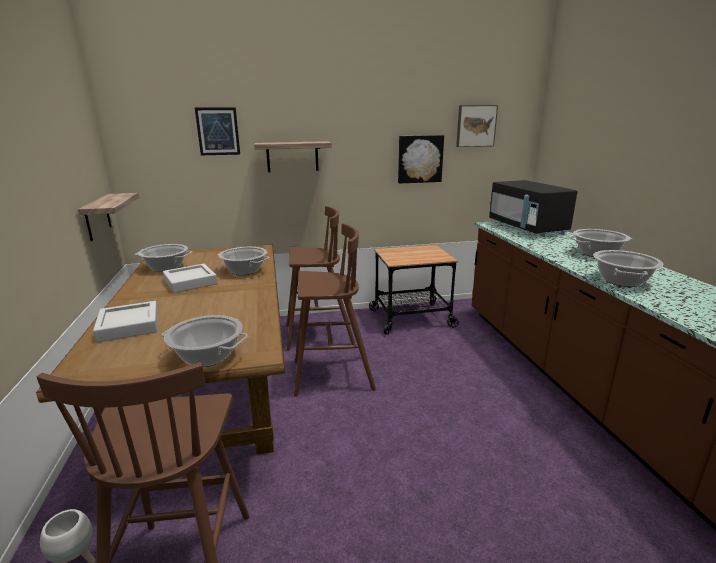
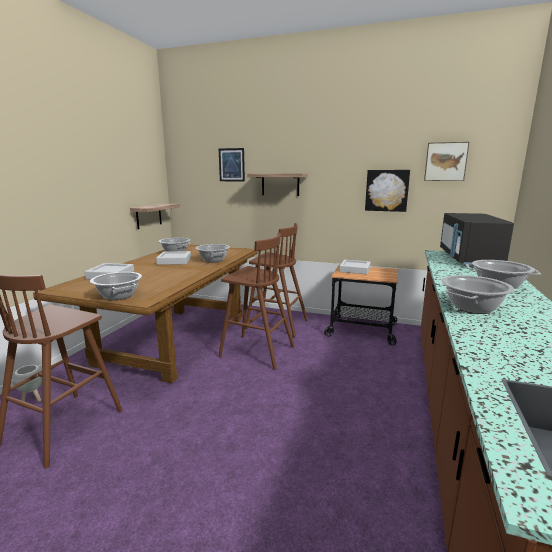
camera: 30 degrees right, 5 degrees down
(399, 253) = (355, 270): none -> grey tray

